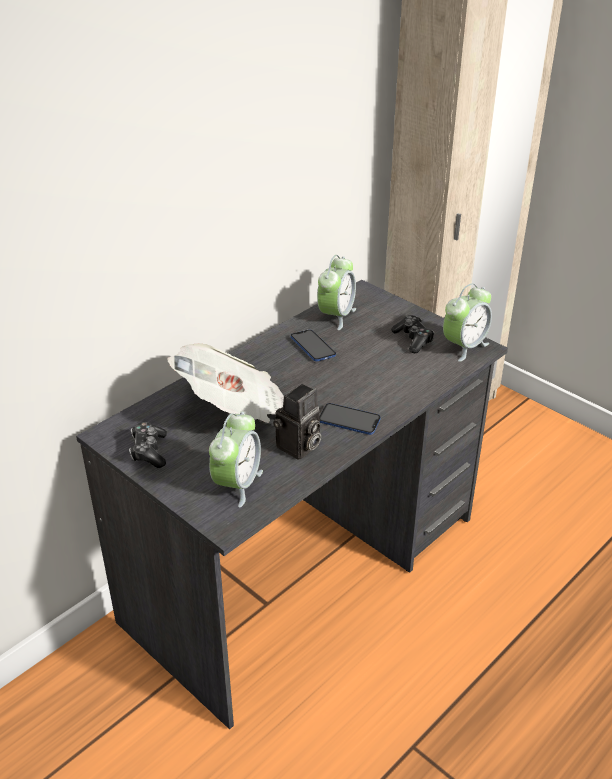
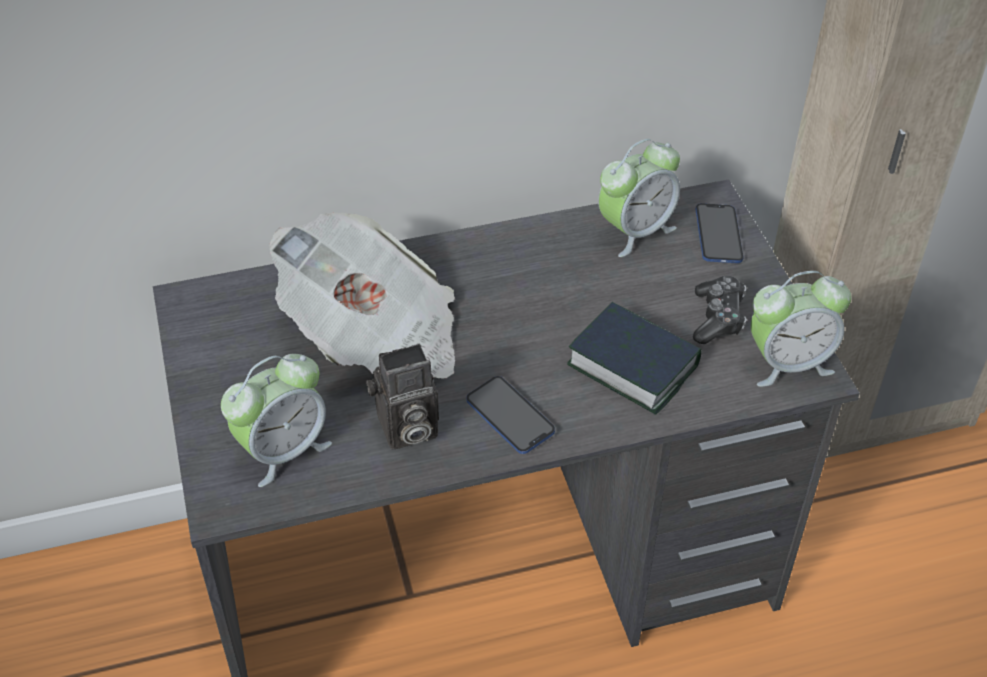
camera: 30 degrees right, 10 degrees up
(149, 451) = (217, 349): game controller -> none
(312, 347) = (558, 271): phone -> phone (718, 235)
(390, 374) = (633, 365): none -> book

